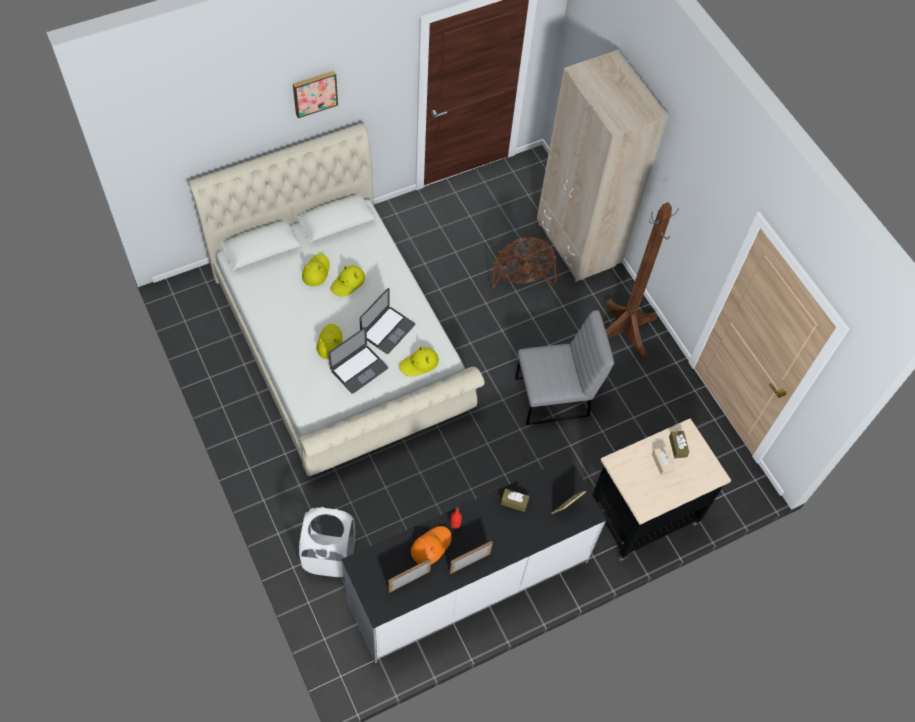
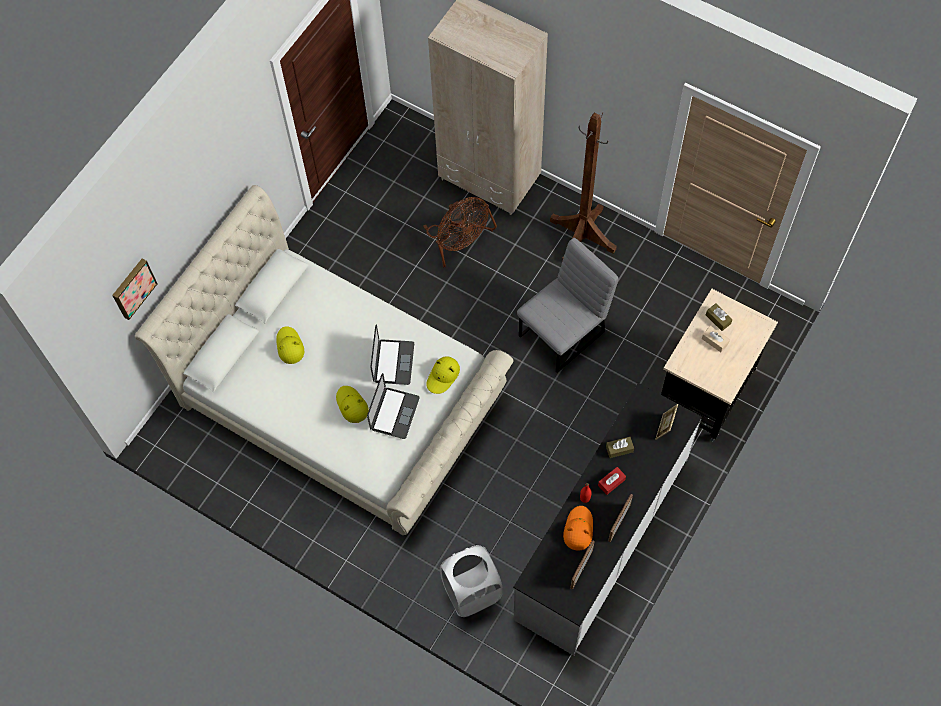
camera: 25 degrees left, 5 degrees up
(314, 92) = (209, 185): picture -> picture (133, 288)
(348, 283) = (326, 340): yellow hat -> none
(487, 525) = (611, 482): none -> red tissue box

